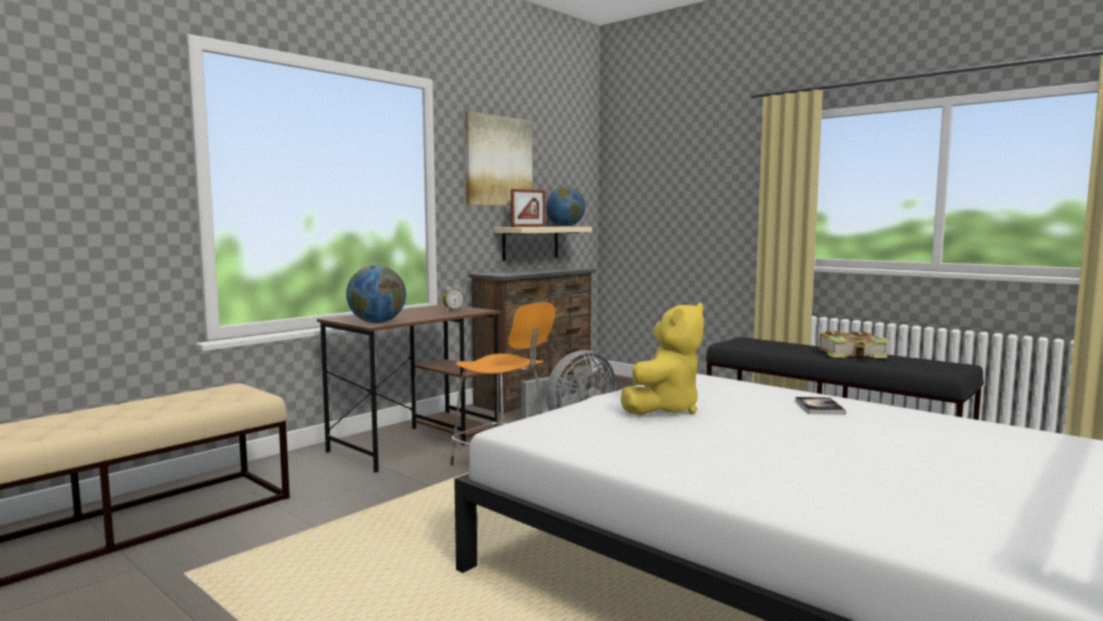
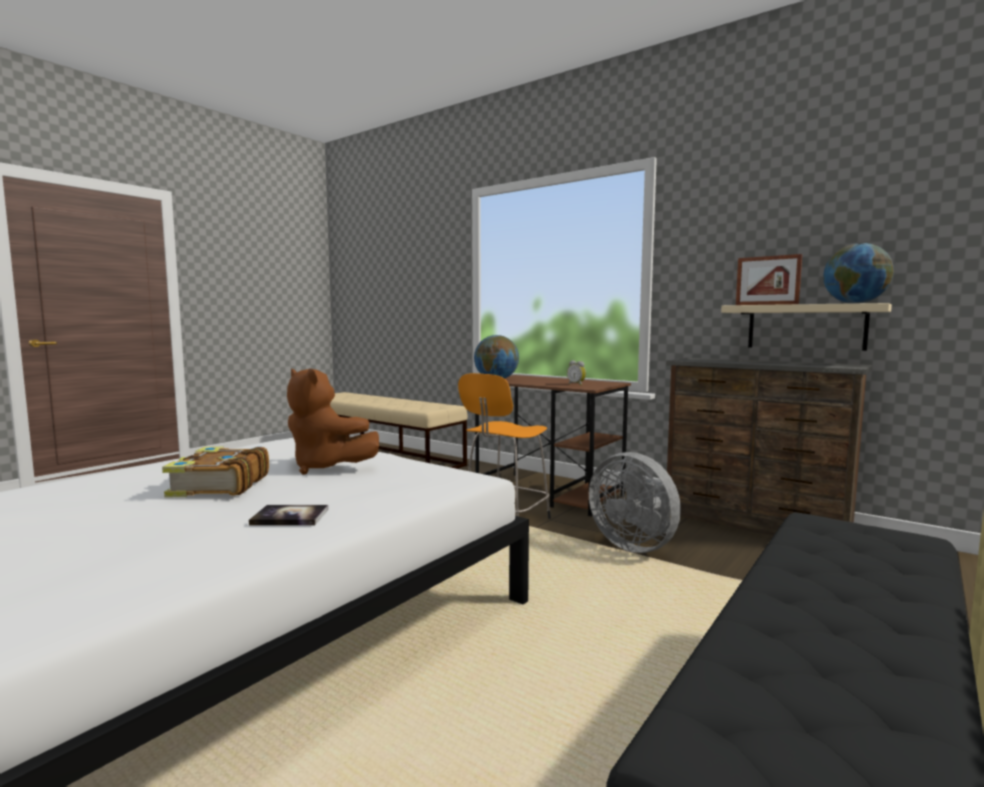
camera: 85 degrees right, 0 degrees up
(498, 161) = (749, 225): picture -> none
(663, 409) = (326, 467): yellow plush toy -> brown plush toy
(852, 354) = (842, 631): book -> book (218, 486)

